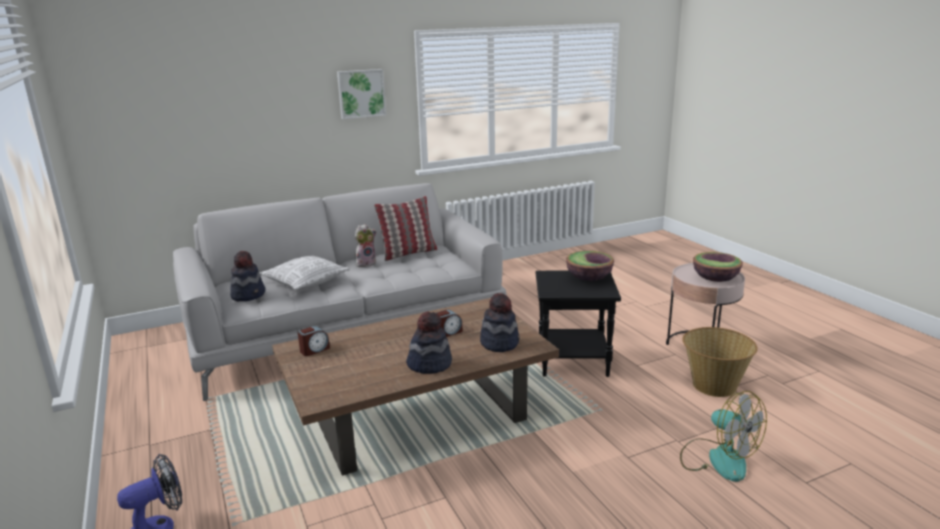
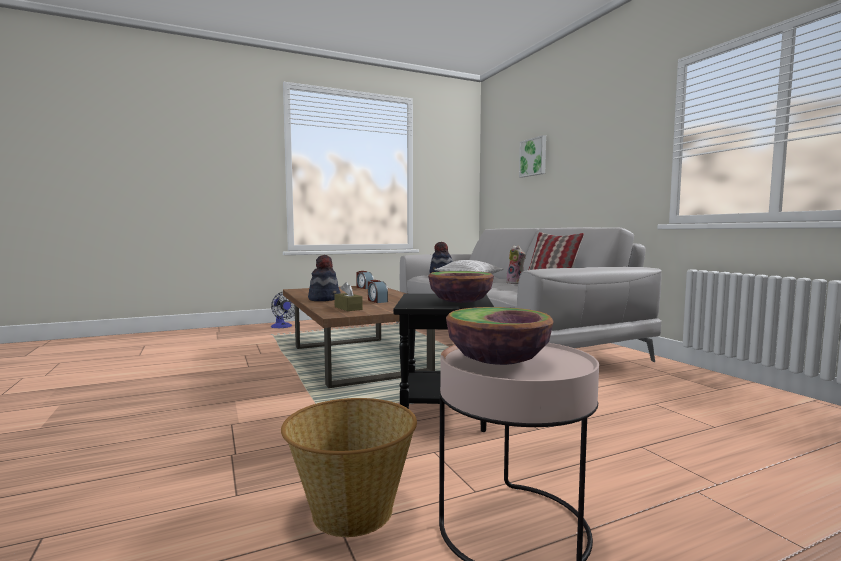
camera: 90 degrees right, 15 degrees down
(361, 93) = (619, 140): picture -> picture (533, 157)
(499, 343) = (348, 308): hat -> brown tissue box
(718, 458) = (173, 474): fan -> none

